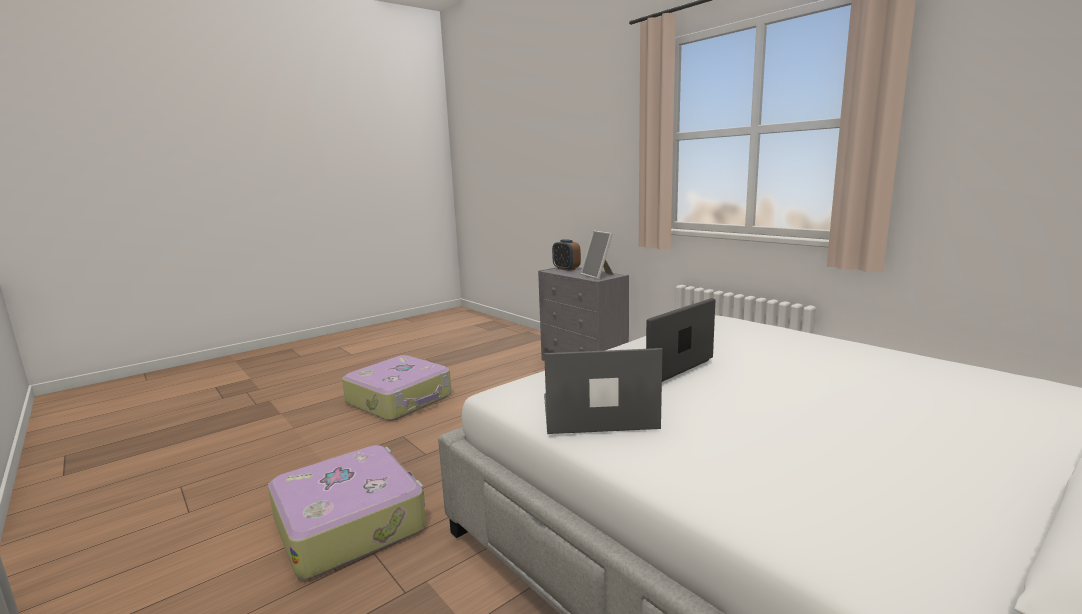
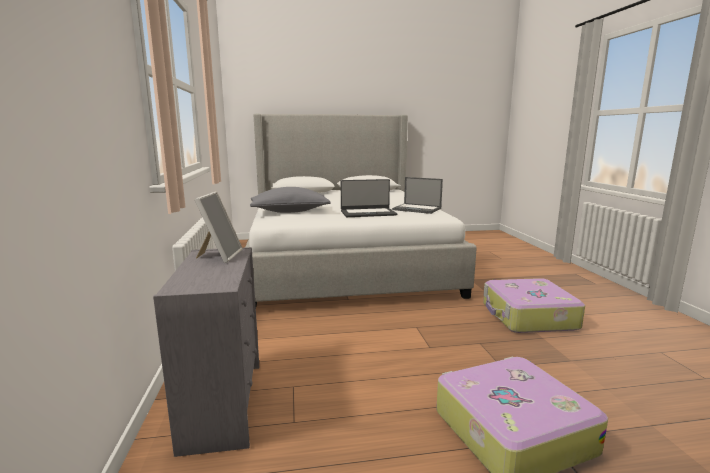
camera: 150 degrees left, 0 degrees up
(566, 269) = (196, 282): alarm clock -> none
(771, 338) = (290, 211): none -> grey pillow

